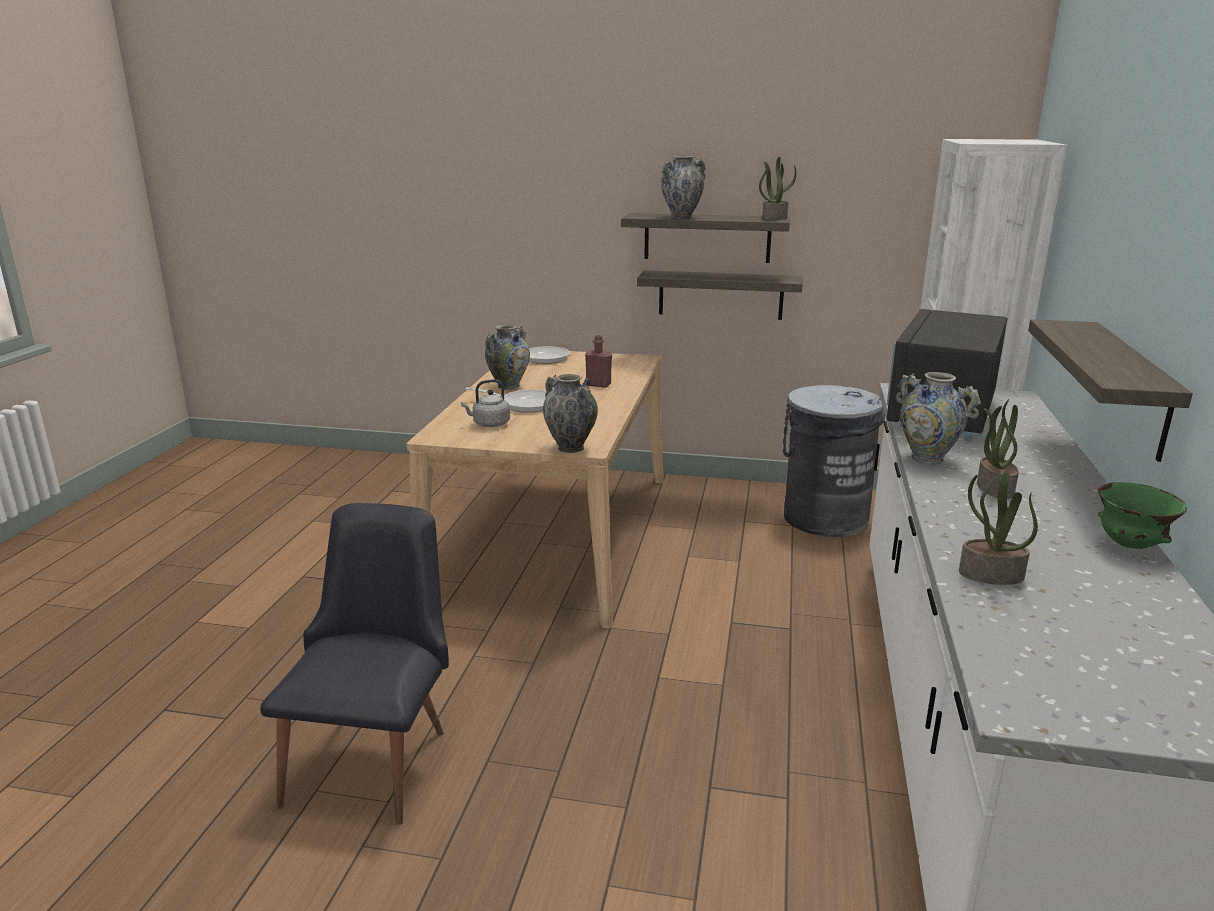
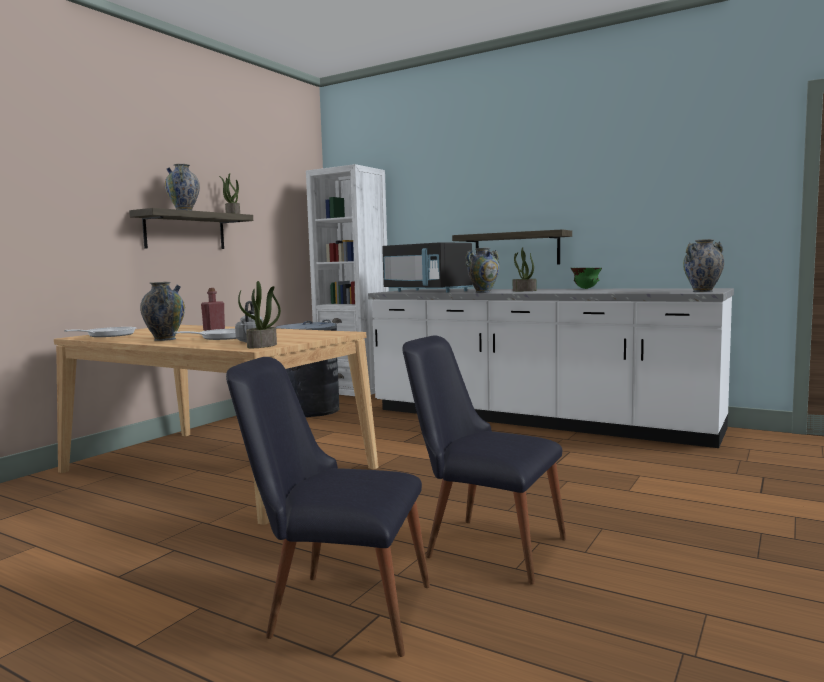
camera: 70 degrees left, 15 degrees down
(239, 692) = (336, 608): none -> black chair
(570, 448) = (337, 334): vase -> vase (702, 291)
(720, 294) = (198, 274): shelf -> none
(990, 575) = (607, 291): potted plant -> potted plant (262, 346)

